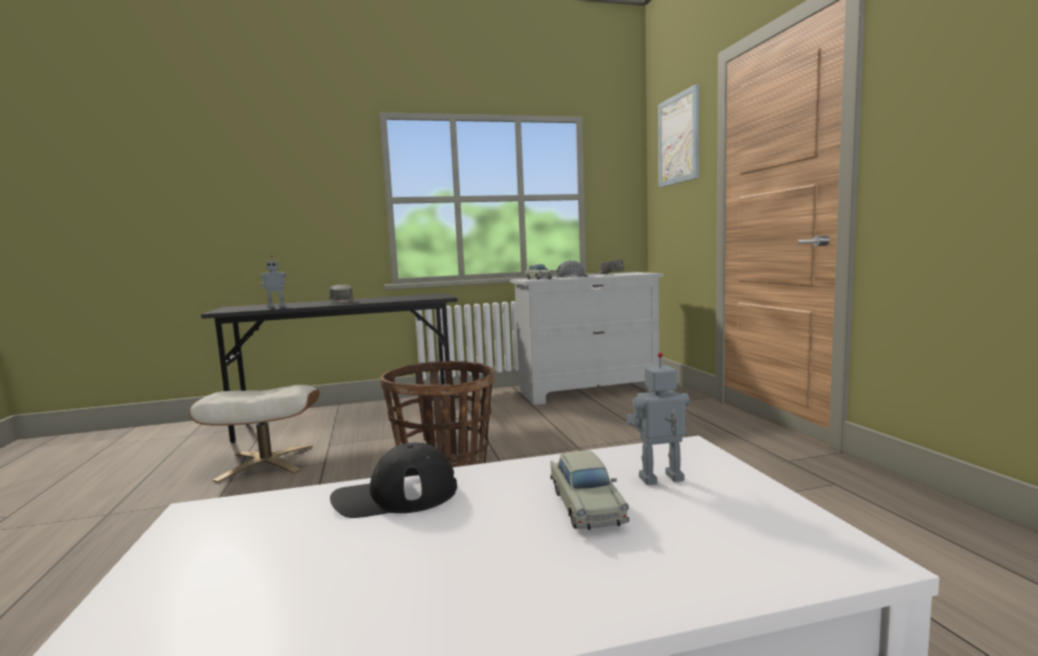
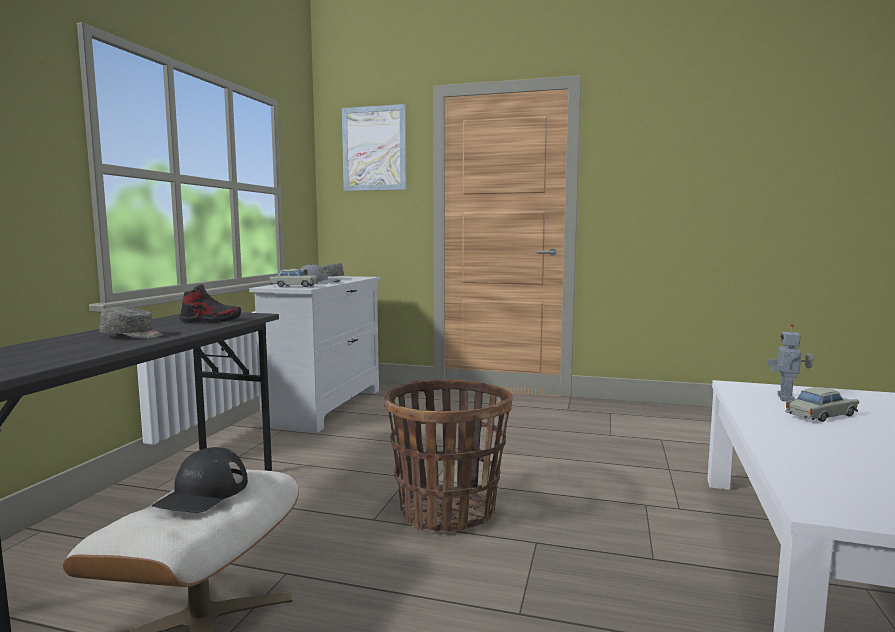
camera: 60 degrees left, 0 degrees up
(277, 307) = (58, 357): toy robot -> none
(395, 496) = (795, 448): black cap -> black cap (202, 493)
(407, 298) = (211, 321): none -> shoe
(585, 504) = (820, 415): beige toy car -> beige toy car turned 45 degrees counterclockwise

